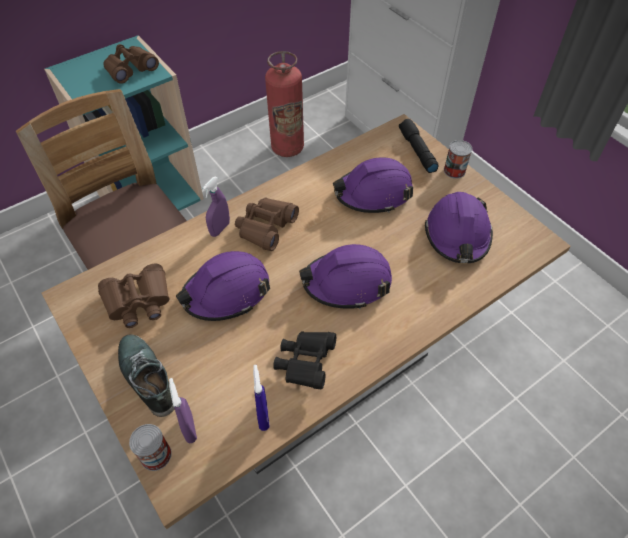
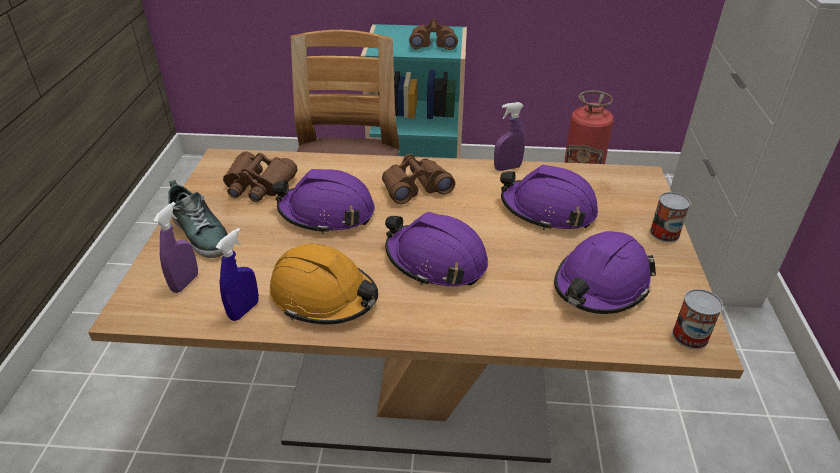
camera: 40 degrees right, 15 degrees down
(146, 377) = (201, 233): shoe -> shoe turned 135 degrees clockwise
(155, 455) = (142, 284): can -> can (690, 336)
(220, 229) = (376, 171): purple spray bottle -> purple spray bottle (507, 168)
(305, 363) = (324, 296): black binoculars -> orange hard hat
(416, 151) = (638, 199): black flashlight -> none

